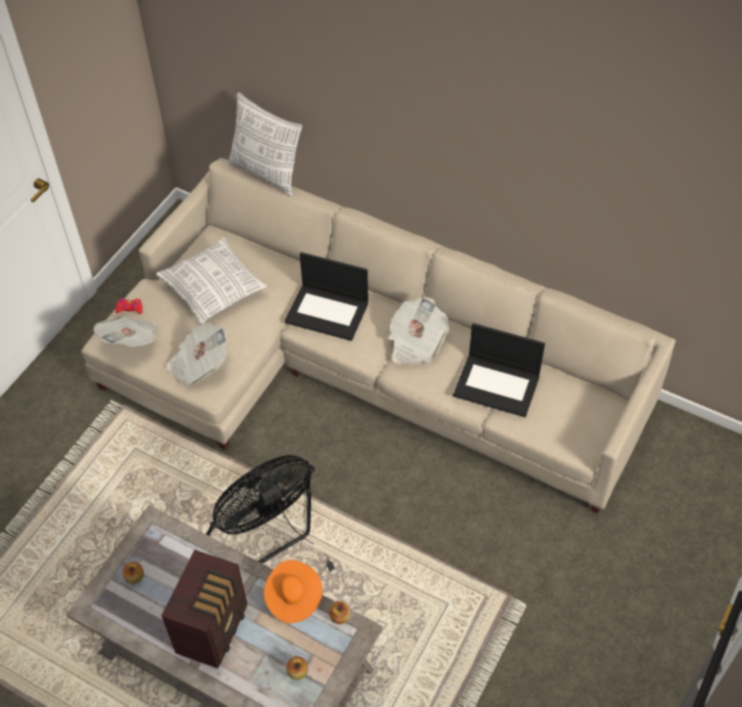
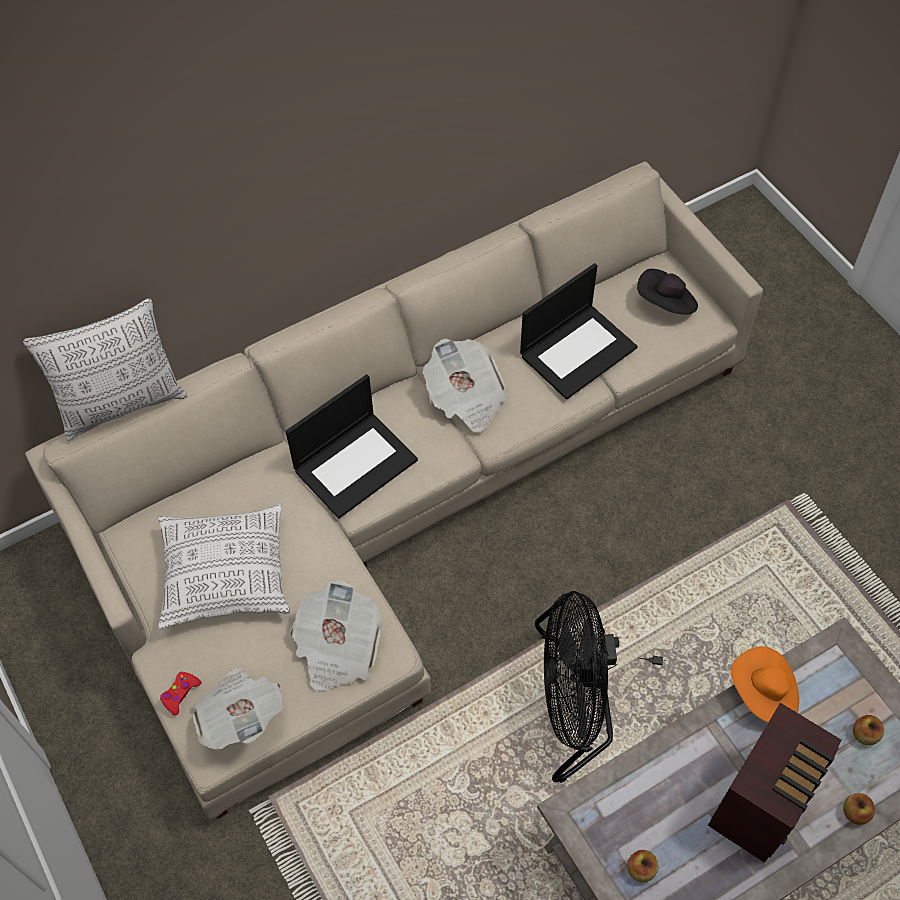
camera: 60 degrees left, 5 degrees up
(214, 628) = (762, 802): radio -> radio turned 75 degrees clockwise
(340, 617) = (812, 655): apple -> apple (855, 812)
(578, 418) = (666, 303): none -> black hat

